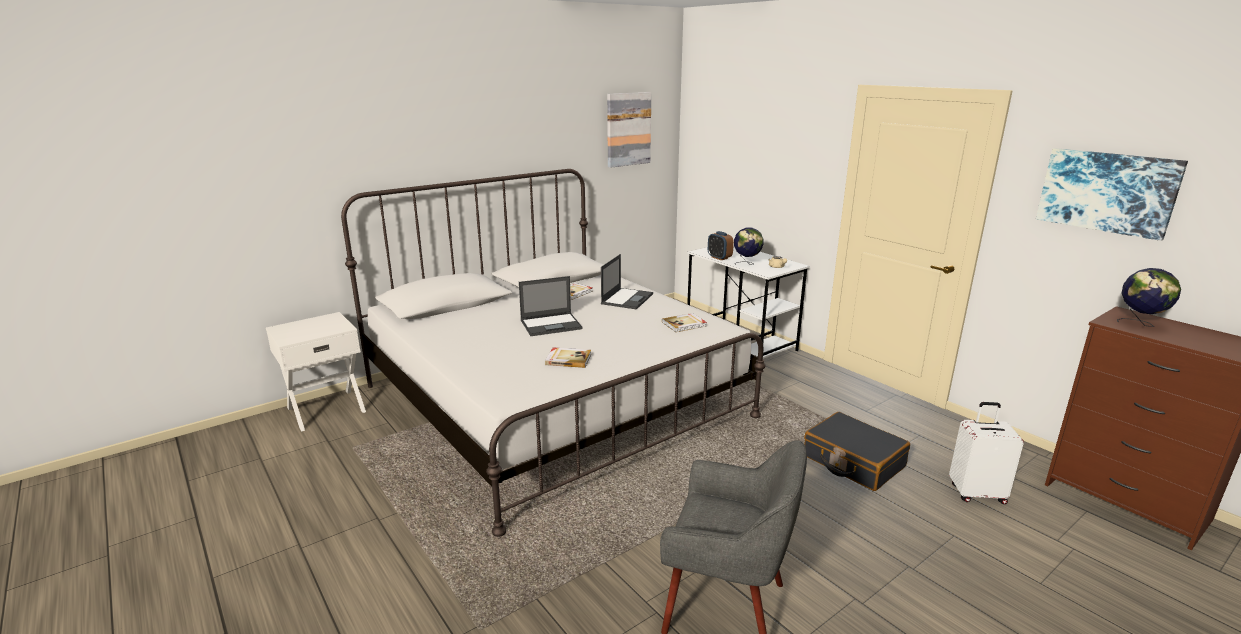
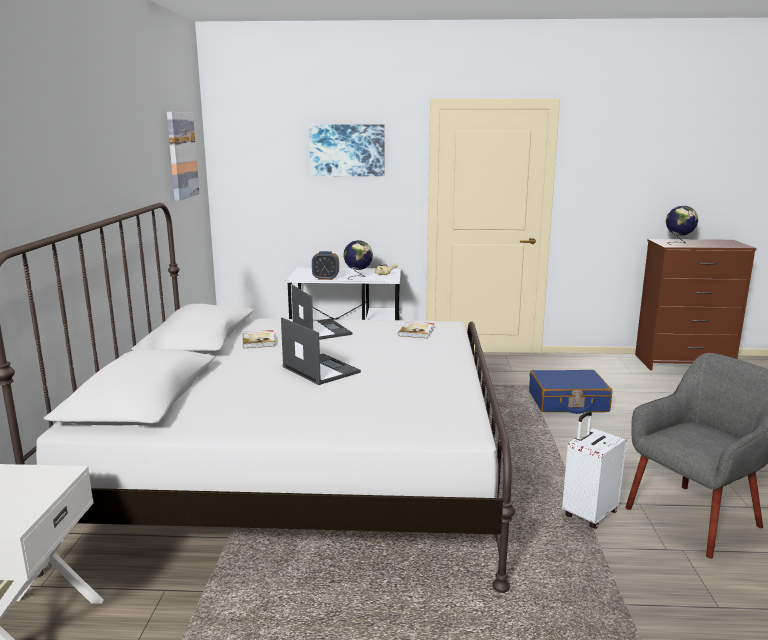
camera: 50 degrees left, 5 degrees down
(551, 324) = (320, 369): laptop -> laptop turned 60 degrees counterclockwise
(568, 359) = (414, 385): book -> none
(853, 462) = (568, 402): black suitcase -> blue suitcase
(976, 493) = (640, 388): white suitcase -> white suitcase (588, 514)
(1107, 191) = (631, 164): picture -> picture (347, 150)

